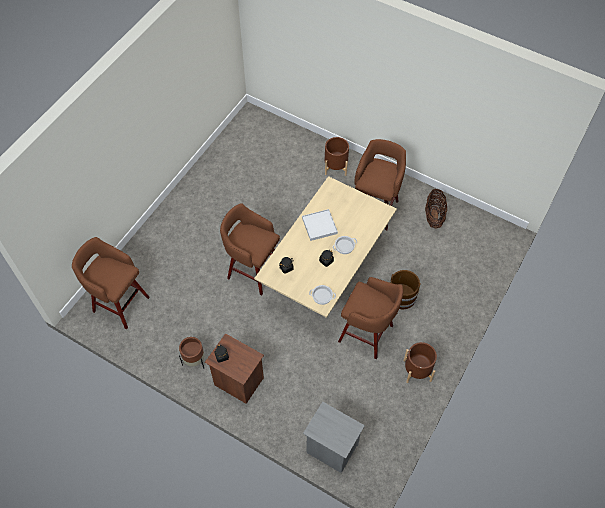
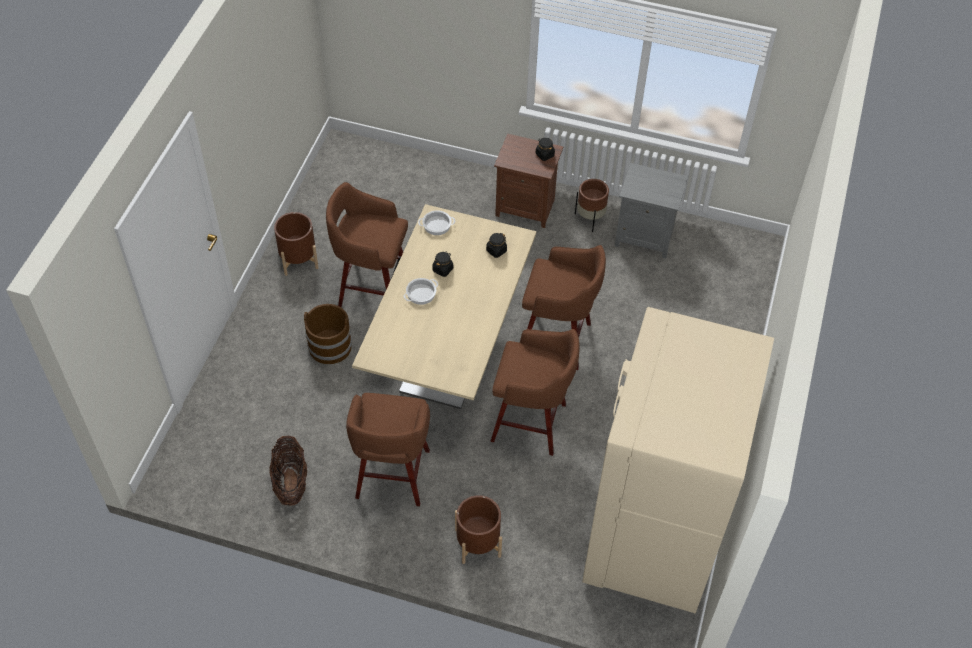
camera: 165 degrees right, 5 degrees down
(119, 303) = (722, 264): brown stool -> brown stool (531, 423)
(242, 152) = (652, 536): none -> beige fridge
(319, 226) = (465, 316): white tray -> none
(331, 449) = (393, 163): grey nightstand -> grey nightstand (645, 236)

